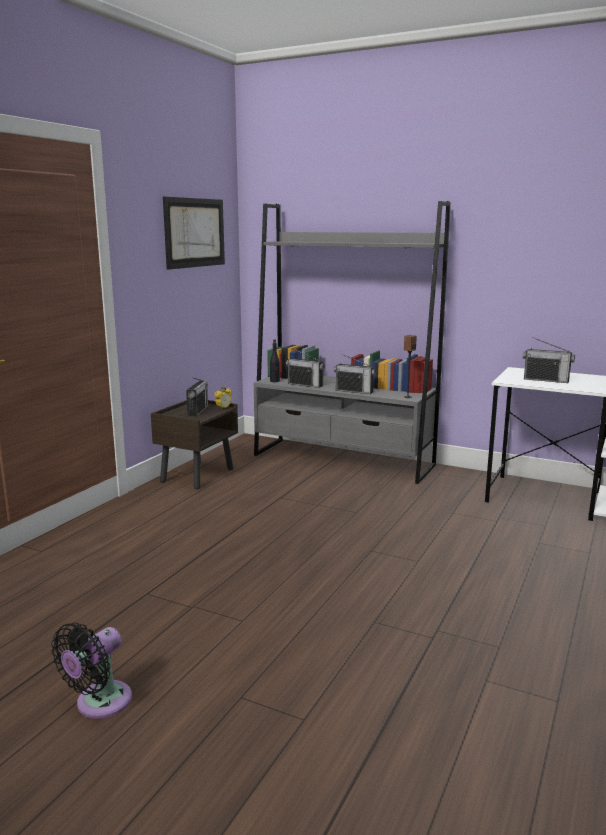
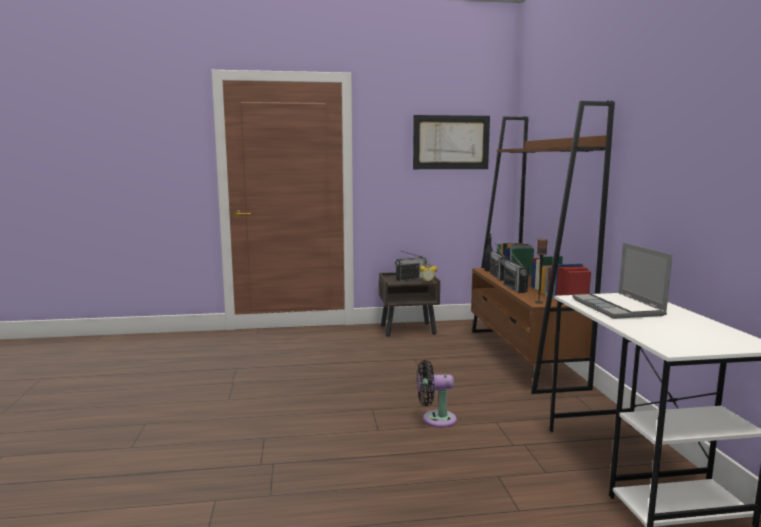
camera: 55 degrees right, 5 degrees down
(99, 703) = (121, 394): black fan -> black fan (435, 419)
(343, 460) = (523, 357): grey bookcase -> brown bookcase
(546, 380) = (619, 308): radio -> laptop

